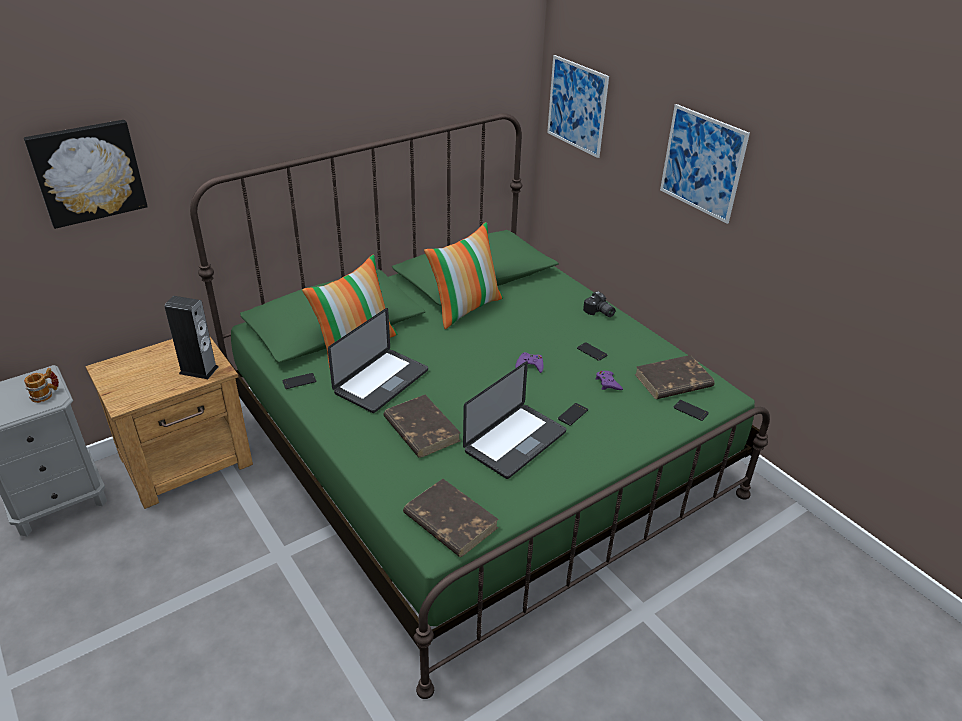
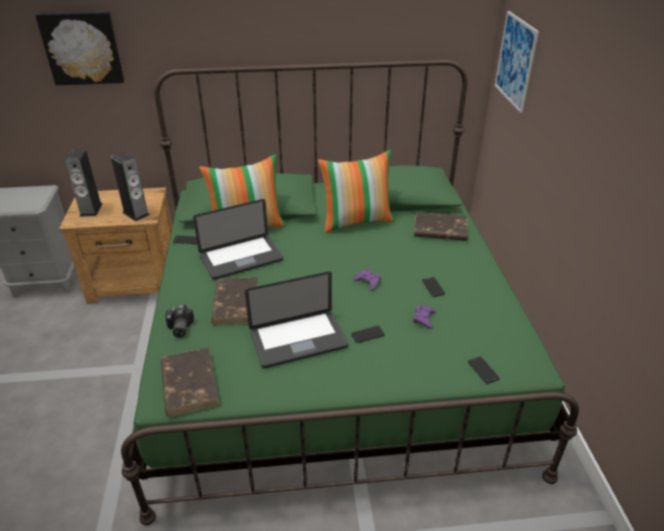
camera: 30 degrees right, 0 degrees up
(46, 394) = (33, 202): mug -> none
(132, 382) = (91, 210): none -> speaker
(599, 312) = (470, 256): camera -> camera (179, 328)
(672, 381) = (488, 337): brown book -> brown book (439, 230)
(702, 163) = (589, 126): picture -> none

